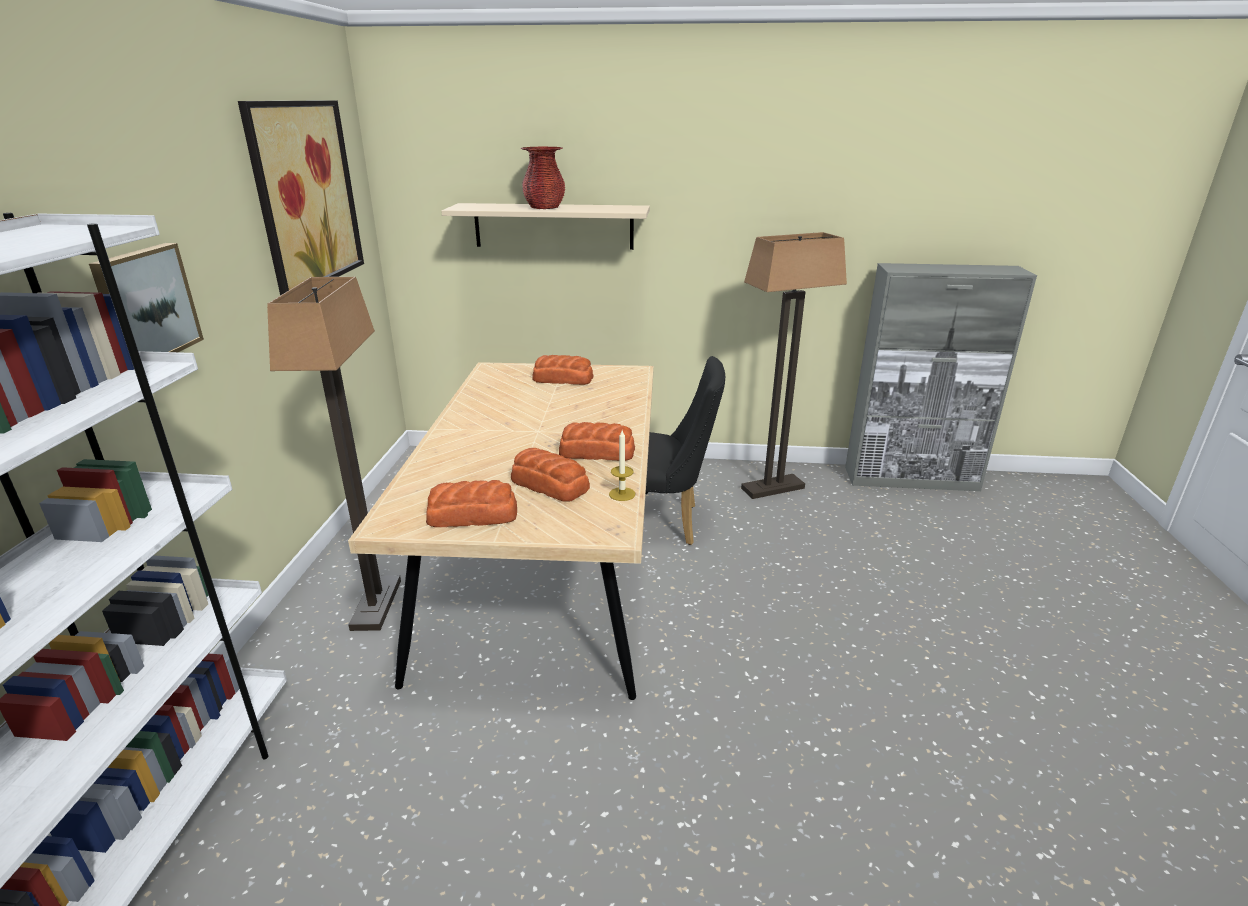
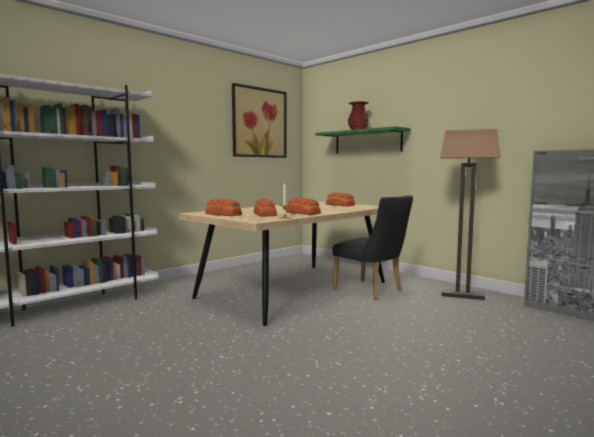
camera: 40 degrees right, 20 degrees down
(145, 305) = (168, 135): picture -> none
(376, 604) = (220, 281): floor lamp -> none
(553, 226) = (367, 142): beige shelf -> green shelf

